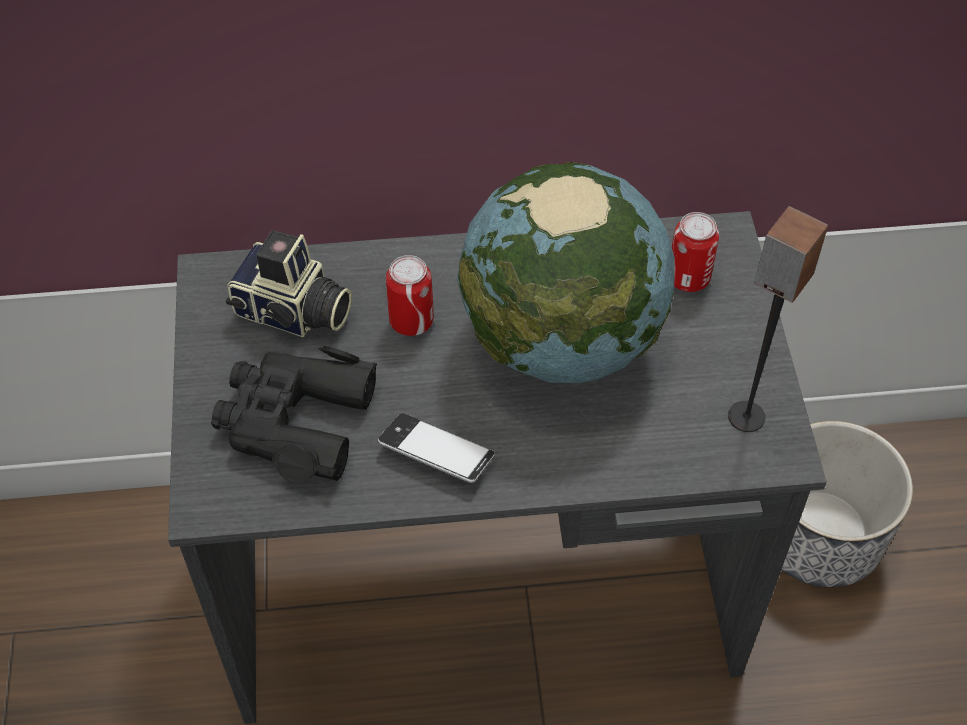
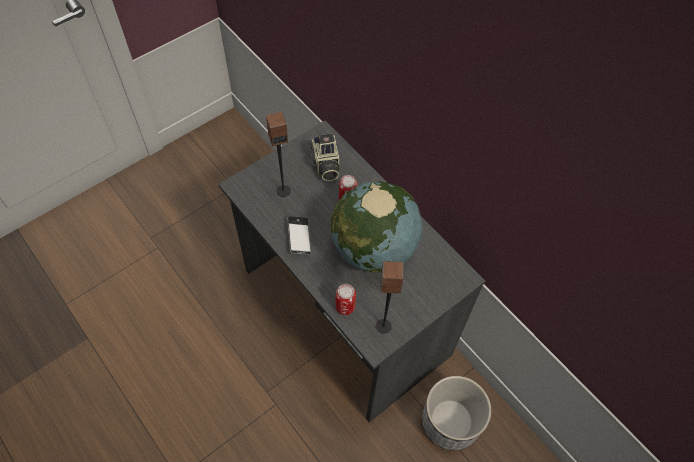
camera: 55 degrees right, 5 degrees up
(294, 421) = (283, 190): black binoculars -> speaker
(688, 278) = (434, 275): can -> can (345, 306)

